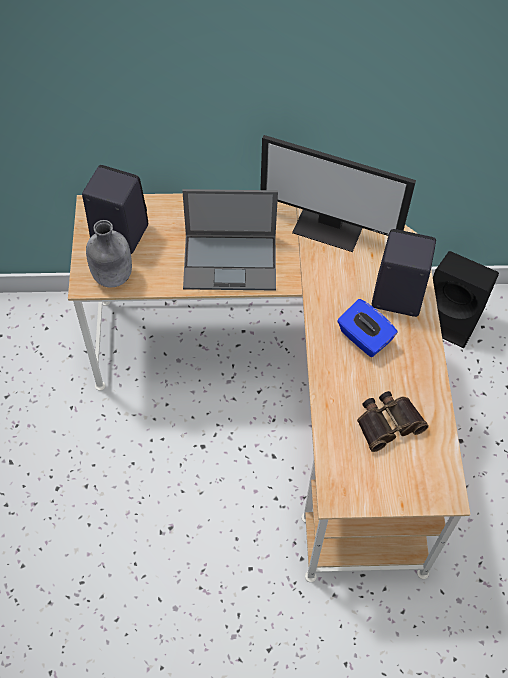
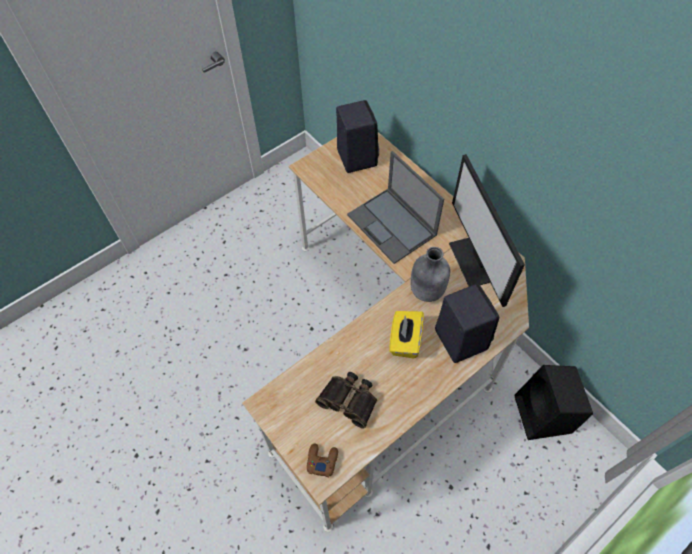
camera: 55 degrees right, 0 degrees up
(112, 277) = (322, 175): grey bottle -> grey bottle (426, 291)
(364, 338) = (405, 340): blue tissue box -> yellow tissue box
(430, 484) = (322, 460): none -> brown game controller

